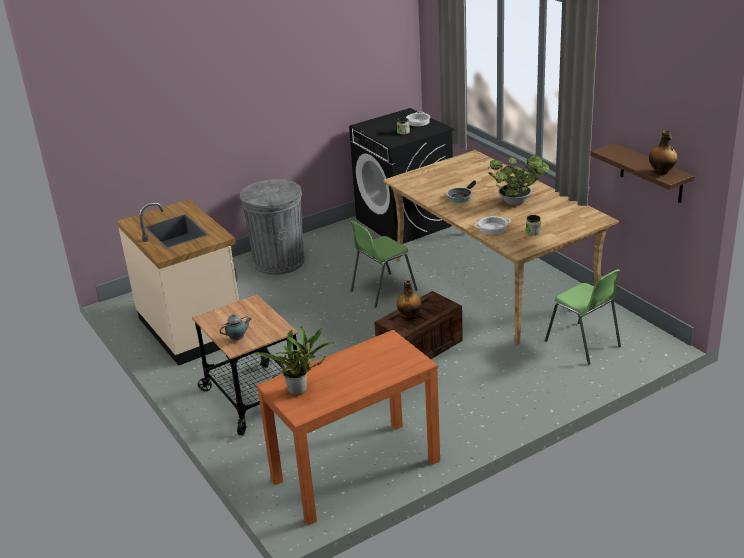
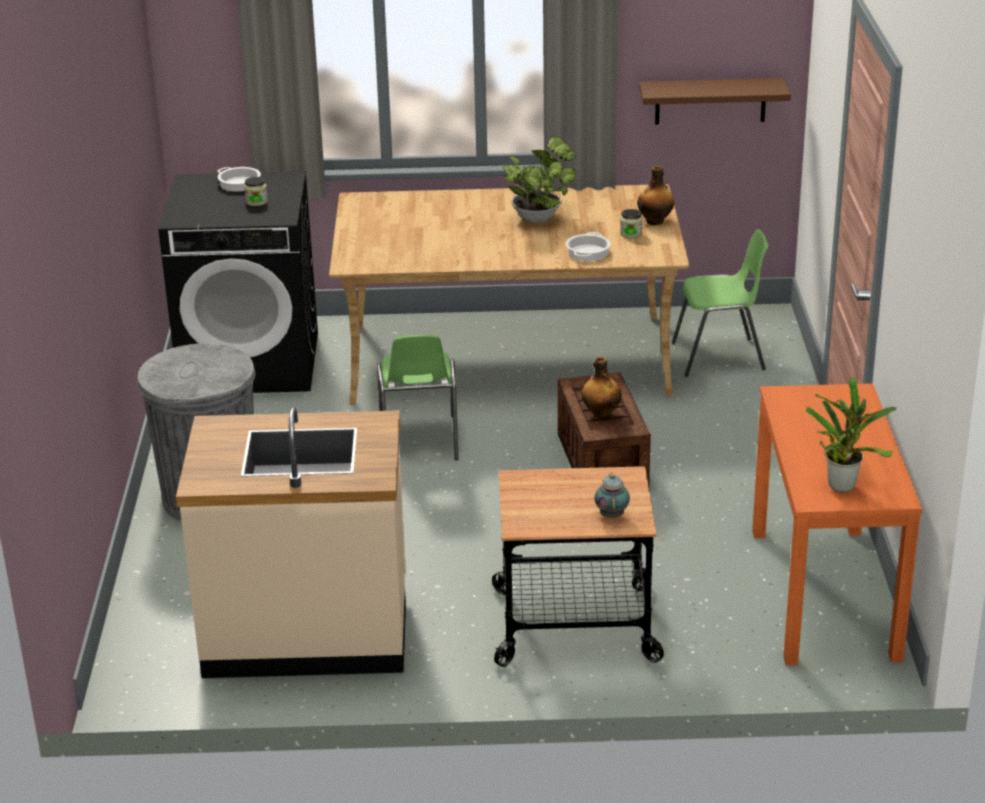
camera: 60 degrees left, 0 degrees up
(460, 197) = (469, 243): frying pan -> none
(661, 172) = (754, 87): bottle -> bottle (655, 221)

